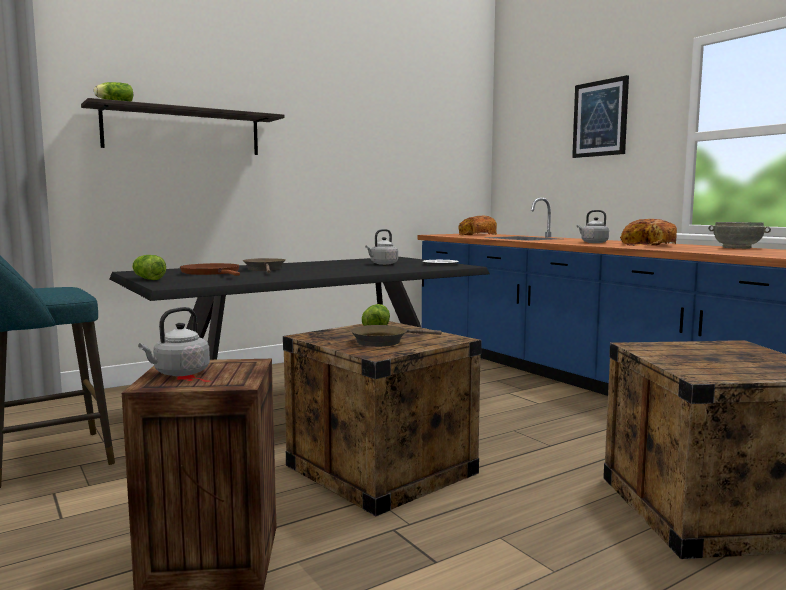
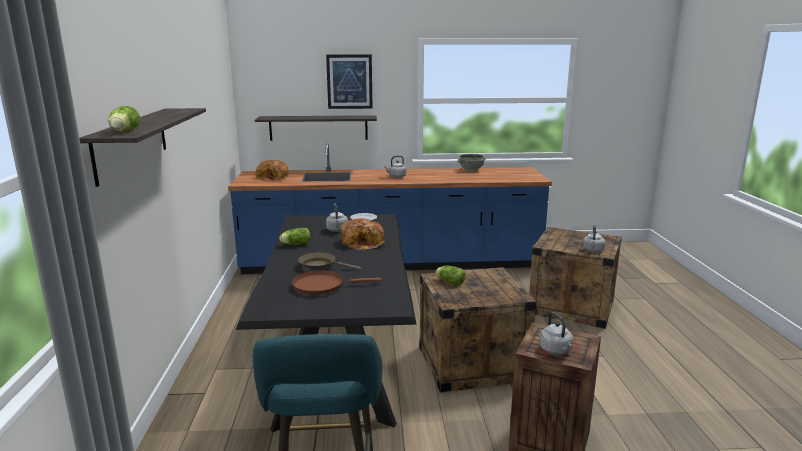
camera: 60 degrees left, 10 degrees up
(147, 278) = (332, 311): lettuce -> lettuce (295, 244)
(383, 341) = (488, 288): brown frying pan -> none
(562, 184) = (318, 128): none -> shelf
(649, 245) = (433, 175): bread -> bread (363, 242)
(697, 369) = (593, 251): none -> grey kettle

